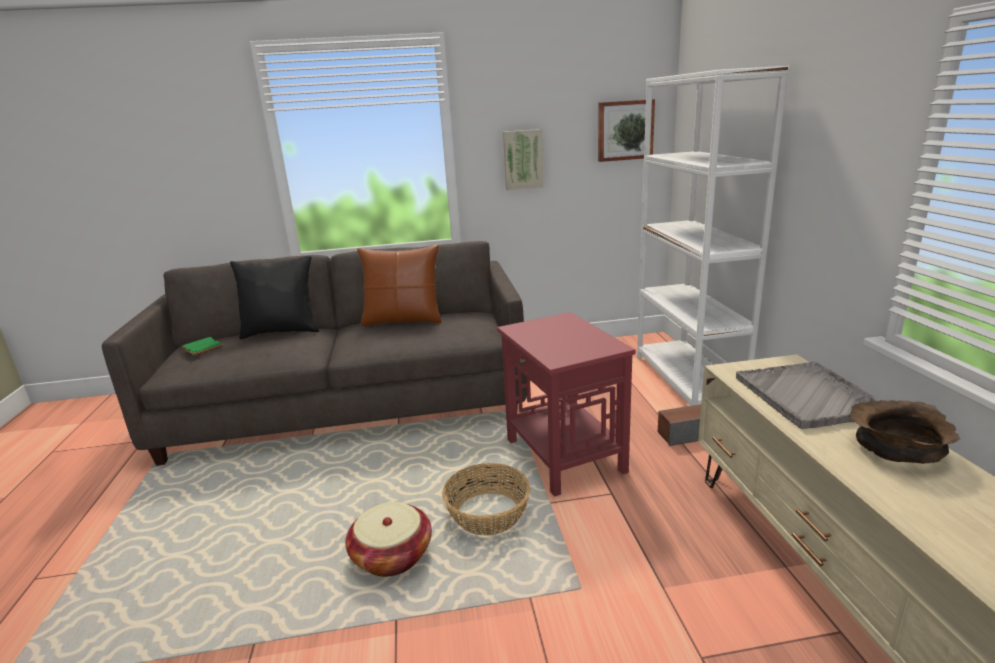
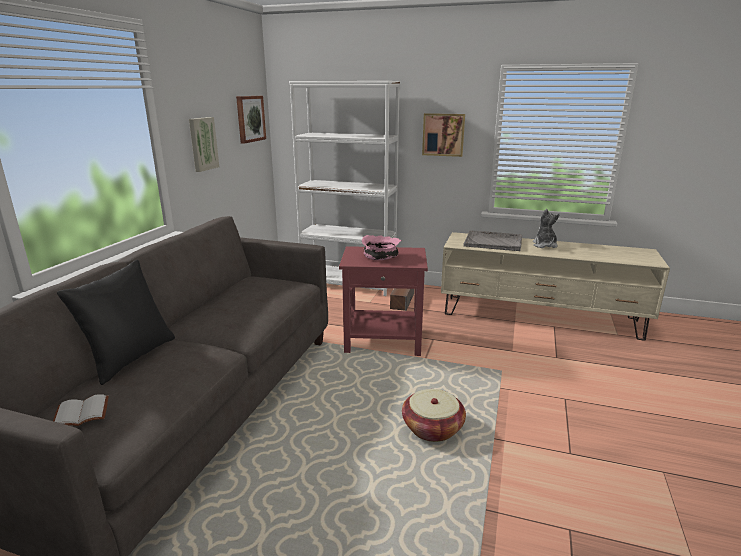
camera: 65 degrees left, 0 degrees up
(200, 348) = (80, 414): green book -> white book
(403, 320) = (220, 301): brown pillow -> none
(488, 514) = (419, 381): basket -> none
(556, 336) = (381, 257): none -> pink bowl
(838, 167) = (443, 134): none -> picture
(895, 450) = (544, 245): brown bowl -> plush toy

